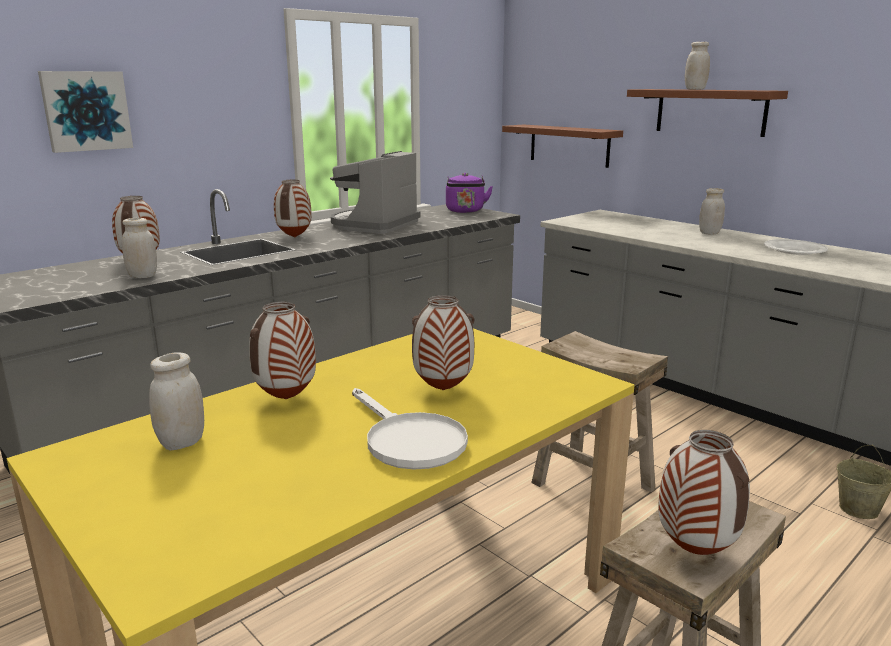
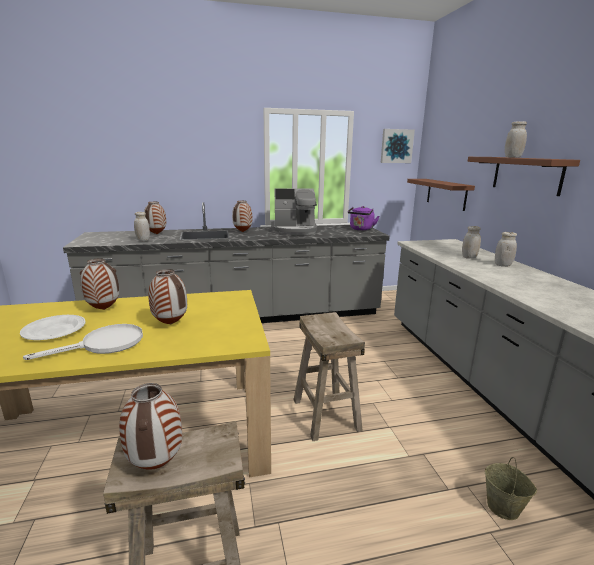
camera: 30 degrees right, 0 degrees up
(86, 111) = (152, 160): picture -> picture (396, 146)
(182, 442) = (34, 317): white jar -> white jar (469, 257)
(374, 225) = (294, 230): coffee machine -> coffee machine turned 150 degrees counterclockwise
(408, 440) = (104, 344): white frying pan -> white frying pan turned 120 degrees counterclockwise
(794, 251) = (547, 288): white plate -> white plate (54, 330)

